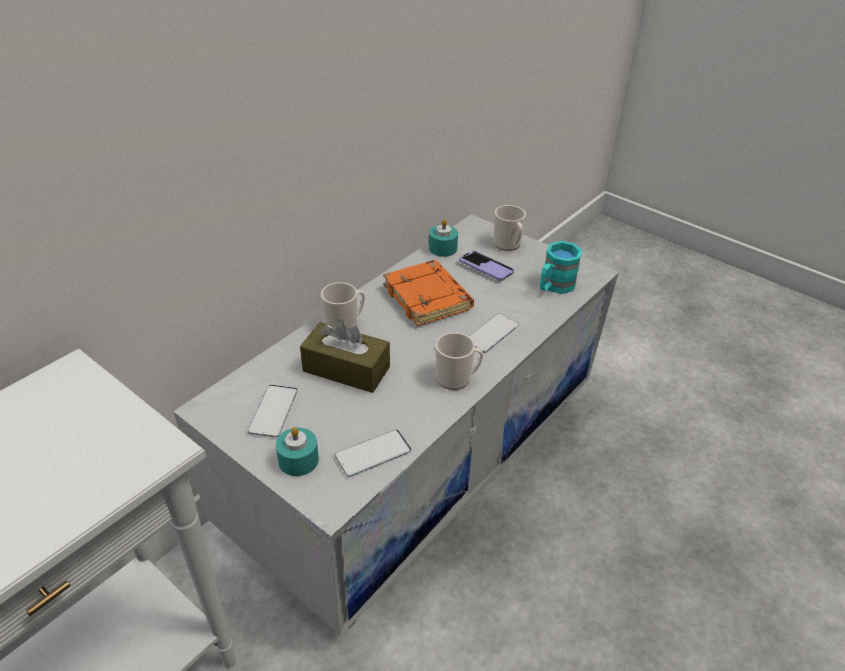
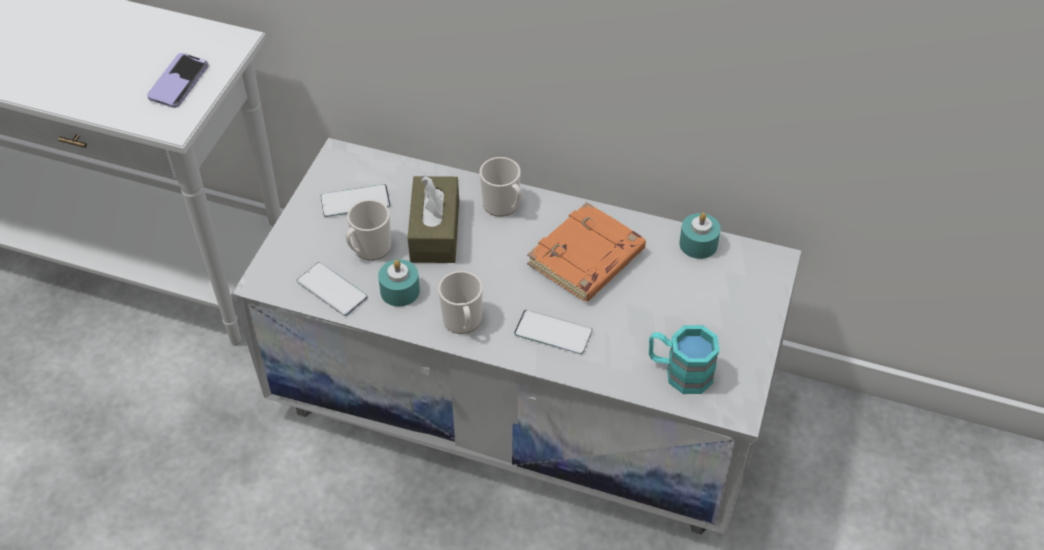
camera: 70 degrees right, 10 degrees up
(298, 460) = (304, 241): turquoise candle -> turquoise candle (400, 291)
(486, 267) = (681, 295): phone -> phone (179, 82)
(508, 245) = (747, 305): mug -> mug (369, 249)

